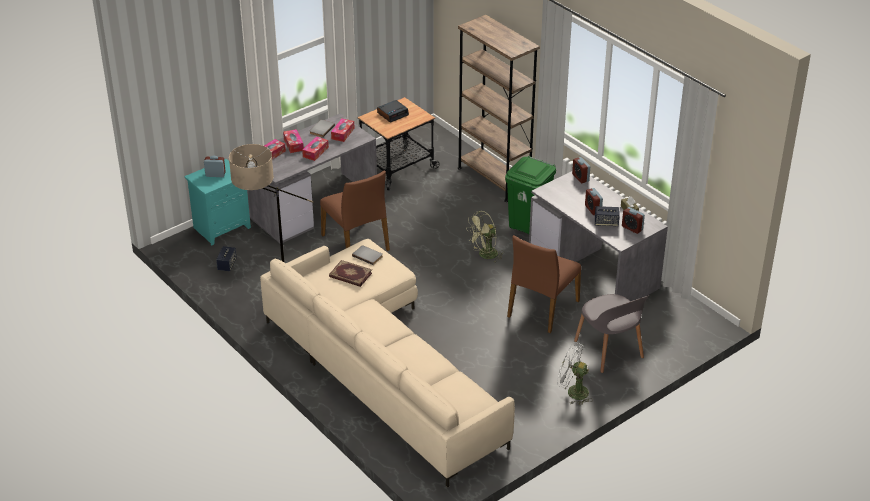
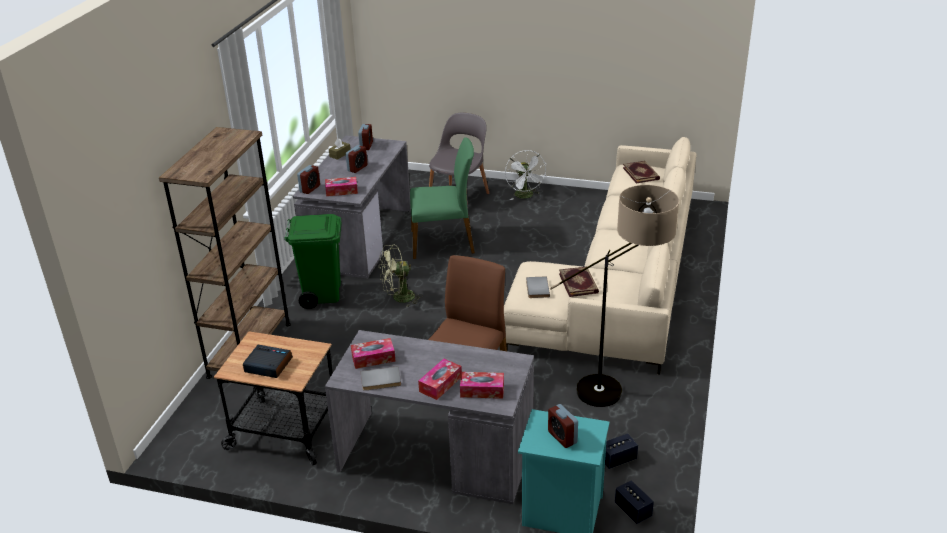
camera: 125 degrees left, 5 degrees down
(315, 152) = (437, 358): tissue box -> tissue box (341, 191)
(463, 400) = (641, 173): none -> book
(484, 255) = (399, 298): green fan -> green fan turned 135 degrees clockwise
(542, 308) = (443, 242): brown chair -> green chair
(606, 223) = (371, 157): speaker -> speaker (633, 510)

